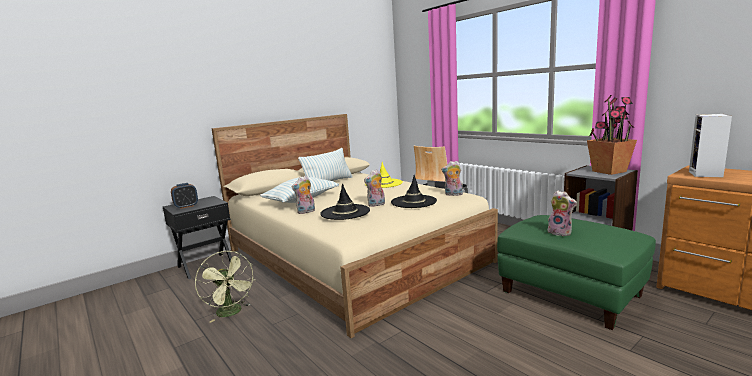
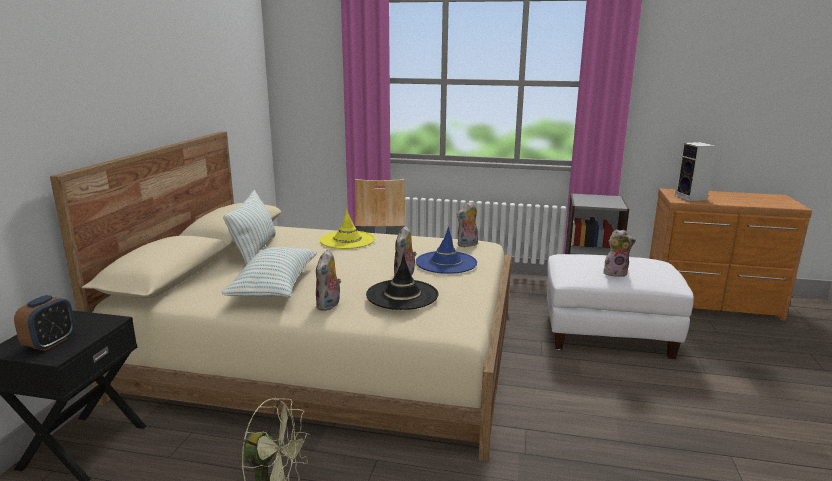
camera: 40 degrees left, 5 degrees up
(413, 202) = (446, 263): black hat -> blue hat
(570, 293) = (607, 333): green ottoman -> white ottoman
(609, 171) = (605, 199): potted plant -> none

